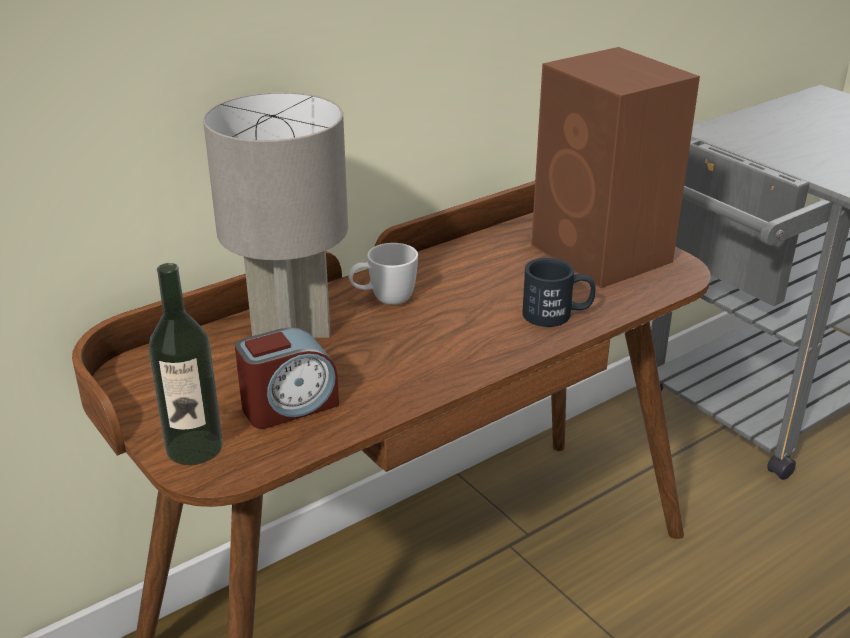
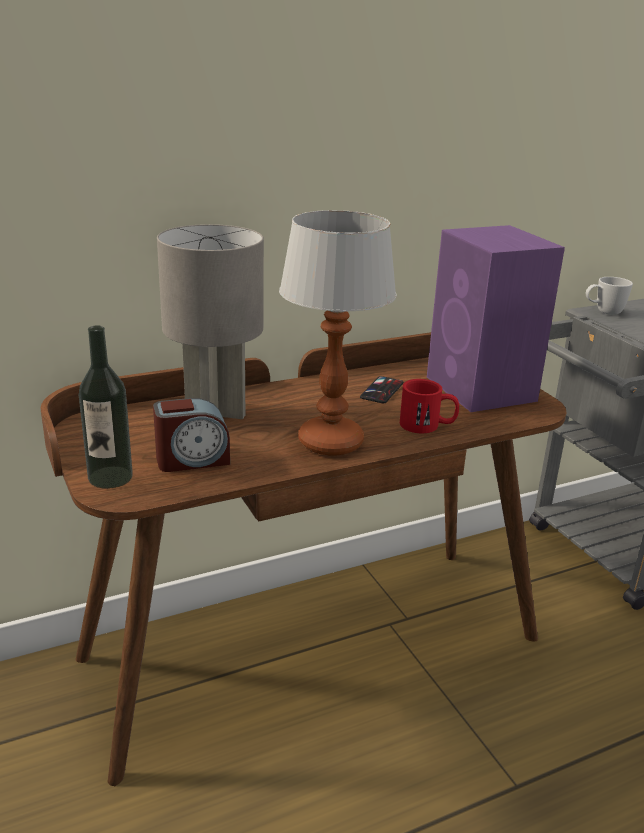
camera: 10 degrees right, 5 degrees down
(384, 300) = (295, 400): white mug -> white mug (603, 312)
(450, 354) = (331, 442): none -> table lamp
(485, 271) = (382, 390): none -> phone
(557, 314) = (427, 425): black mug -> red mug
(603, 254) = (482, 390): brown speaker -> purple speaker

